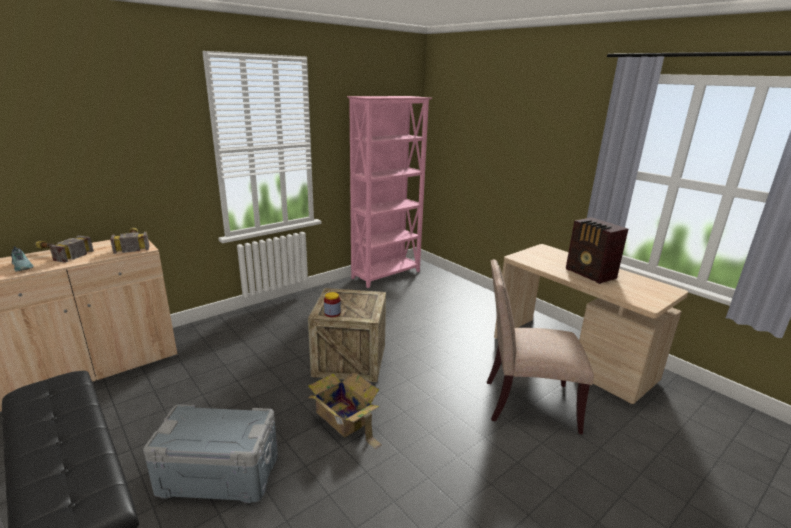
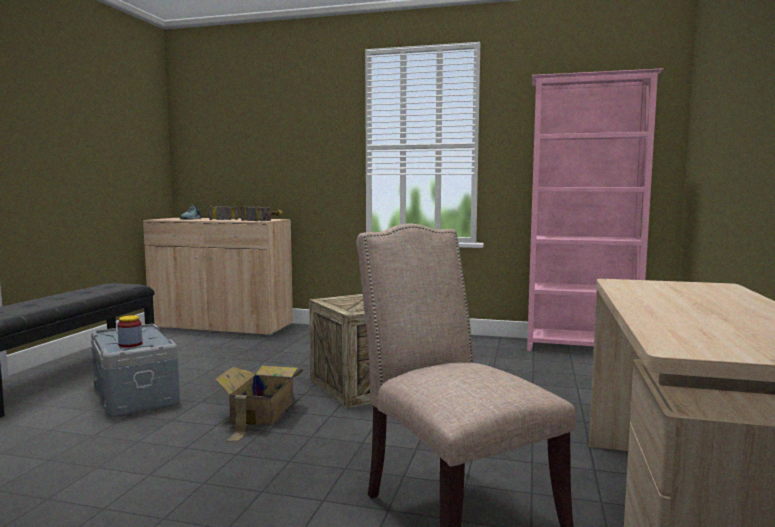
camera: 55 degrees right, 15 degrees down
(332, 313) = (333, 302): jar -> jar (130, 344)
(590, 274) = (697, 310): radio -> none

